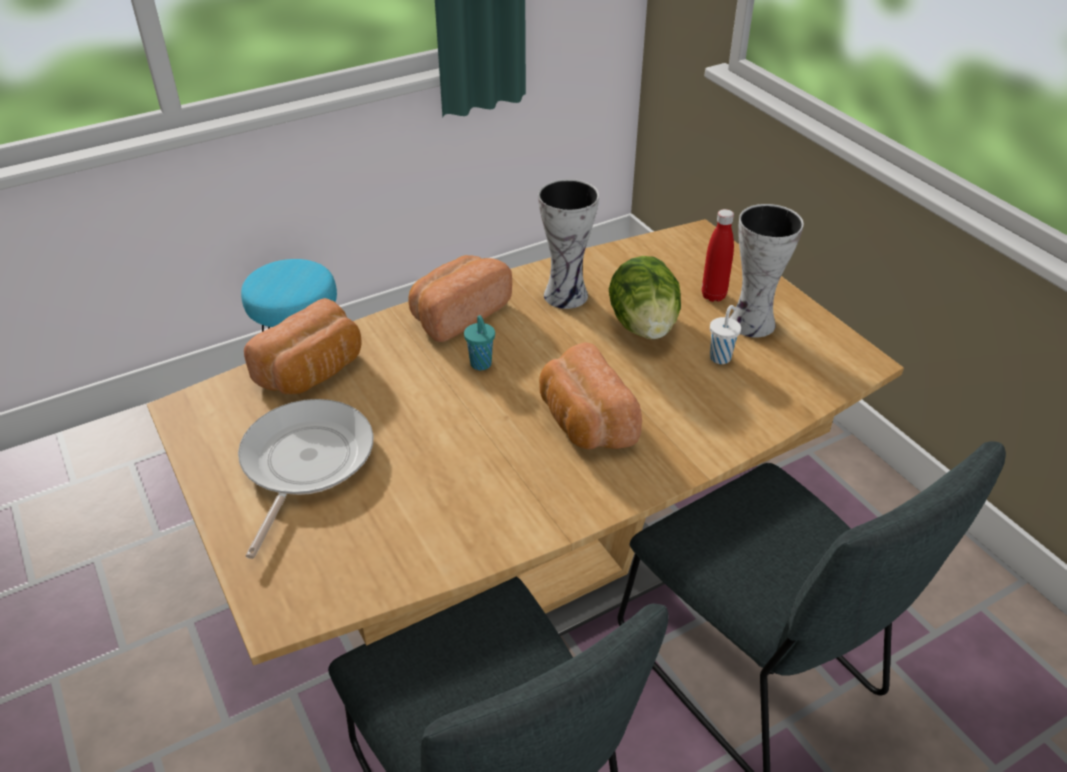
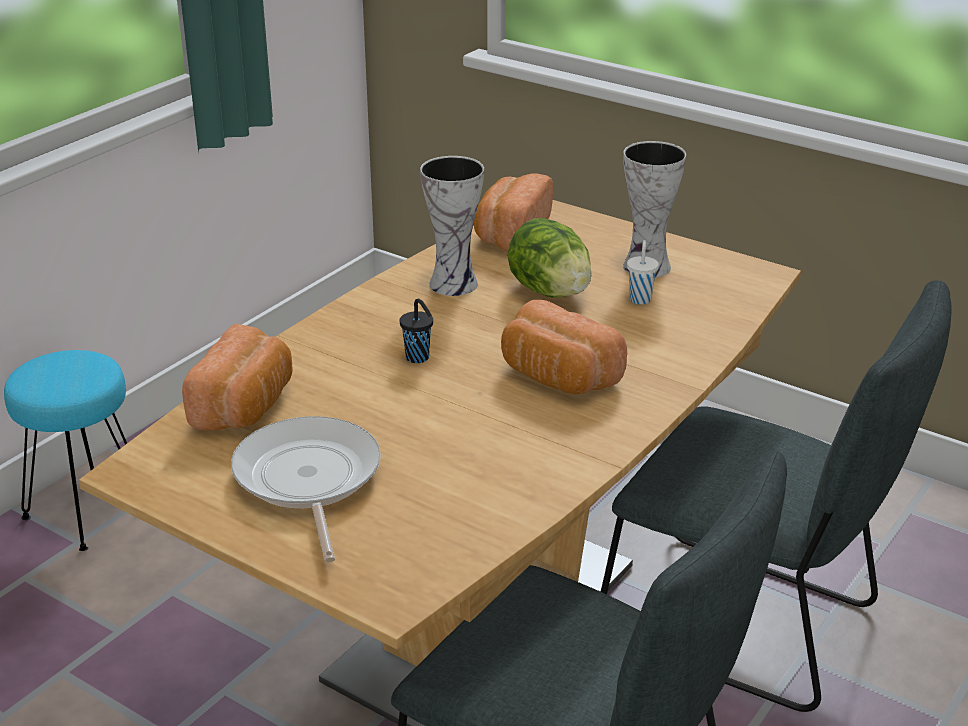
camera: 25 degrees left, 10 degrees down
(457, 314) = (356, 323): bread -> bread (510, 234)
(481, 365) = (418, 358): turquoise cup -> black cup
(713, 295) = (595, 253): red bottle -> none

